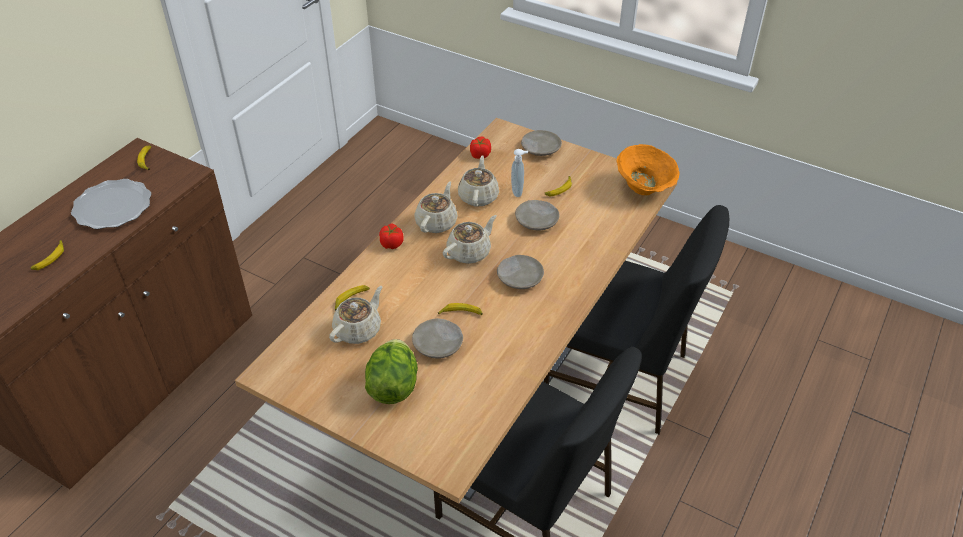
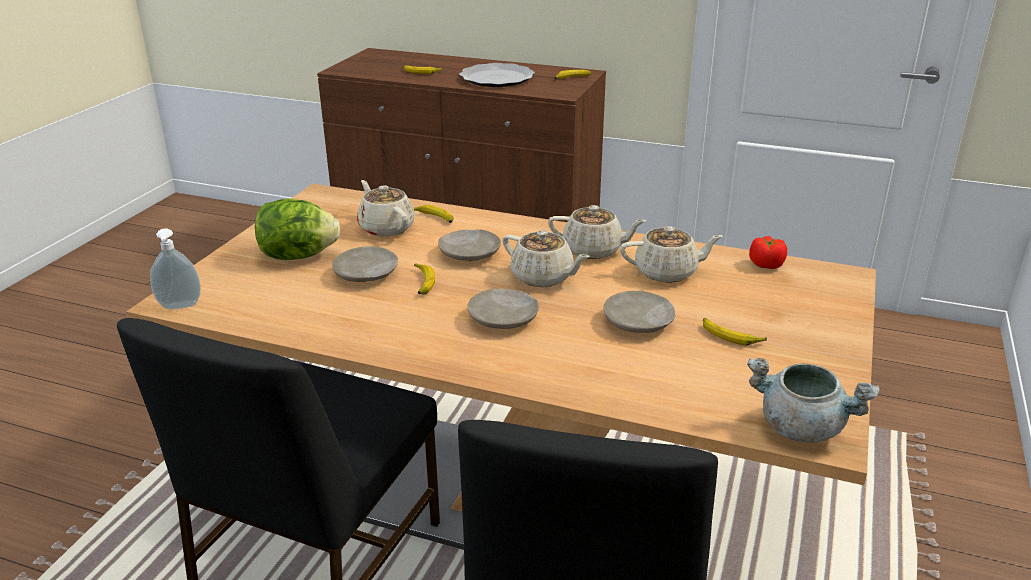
camera: 80 degrees right, 15 degrees down
(358, 329) = (386, 227): beige teapot -> beige teapot turned 150 degrees counterclockwise
(392, 243) = (538, 228): tomato -> none
(518, 191) = (699, 301): soap dispenser -> soap dispenser (180, 307)
(540, 148) = (827, 312): beige plate -> beige plate (470, 254)
(644, 188) = (801, 427): orange bowl -> grey cooking pot

